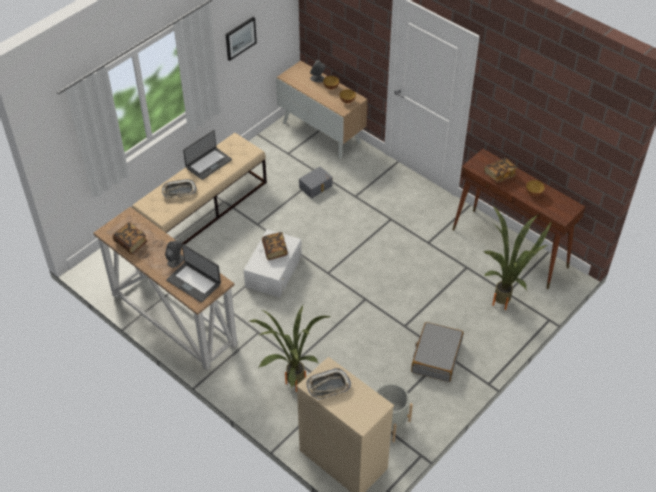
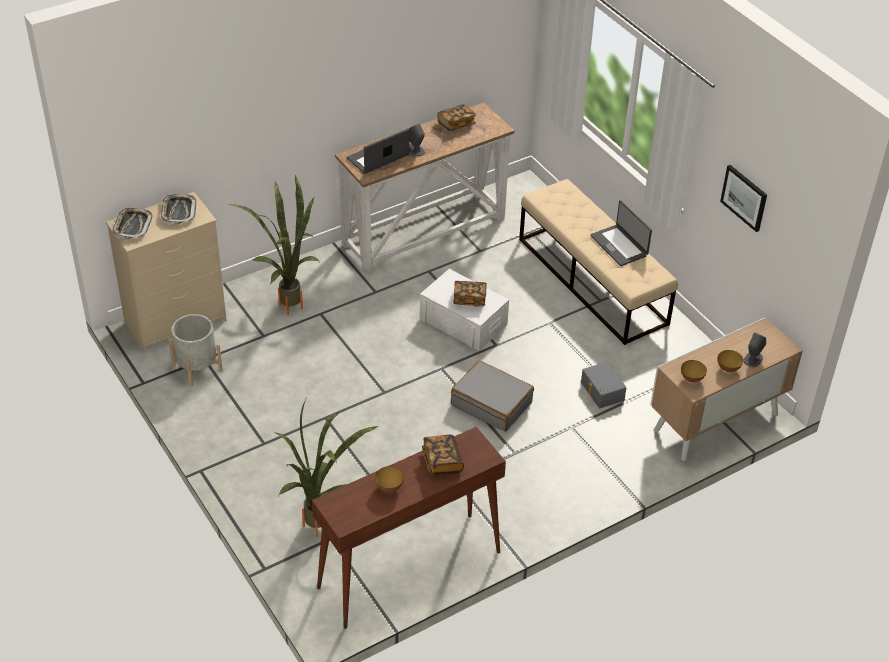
camera: 105 degrees right, 5 degrees down
(179, 191) = (576, 214): tray -> tray (132, 226)
(436, 357) = (264, 433): grey suitcase -> grey suitcase (492, 403)

